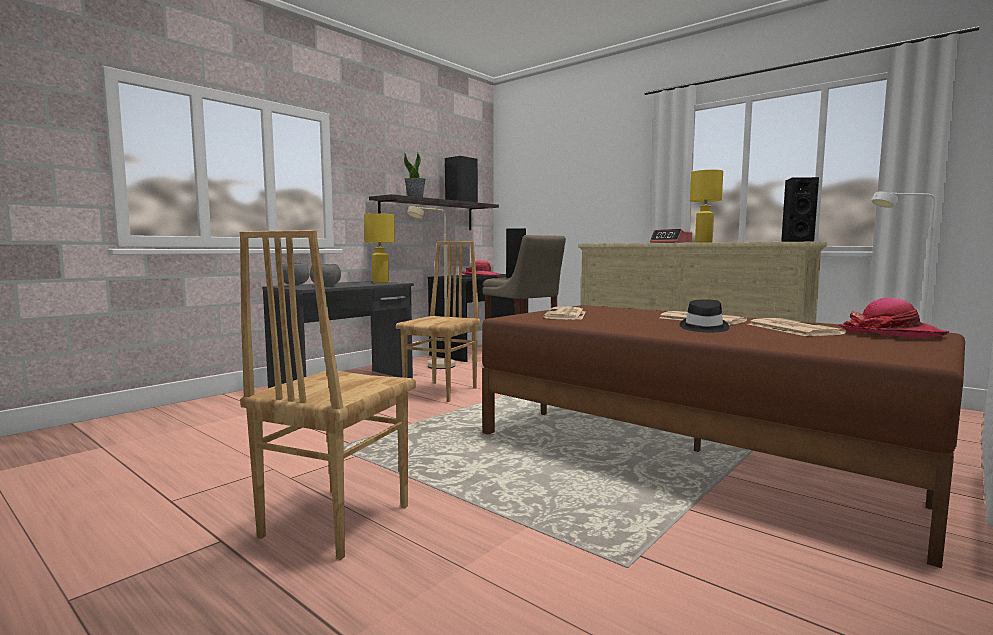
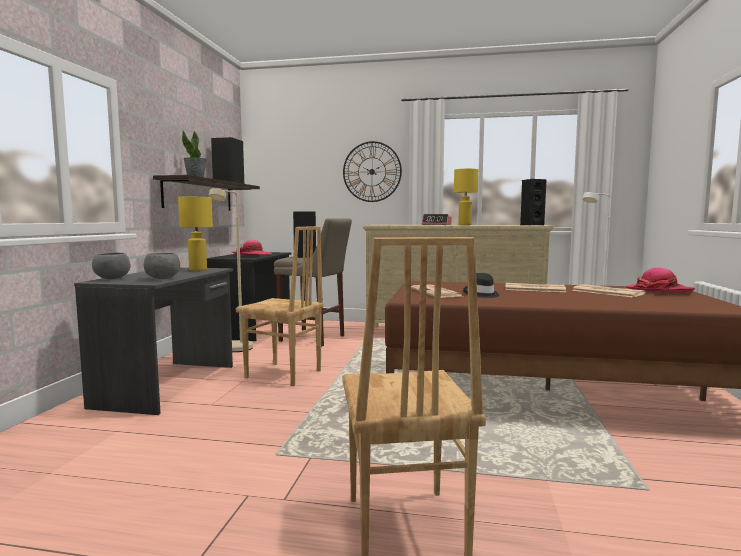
camera: 30 degrees left, 0 degrees up
(442, 391) = (283, 374): brown chair -> brown chair turned 120 degrees clockwise
(614, 182) = (372, 172): none -> wall clock
(703, 328) = (563, 296): black hat -> black hat (481, 294)

